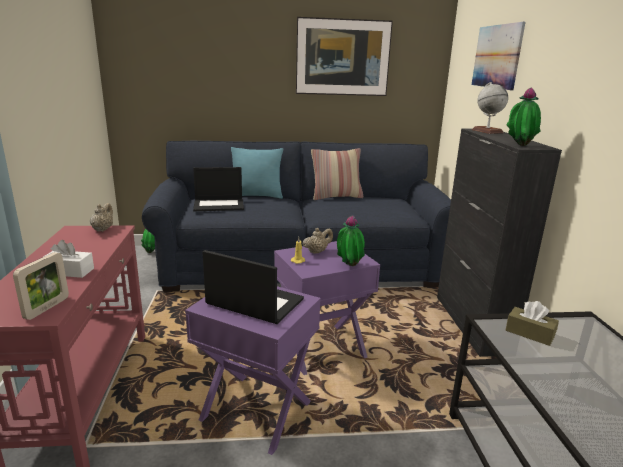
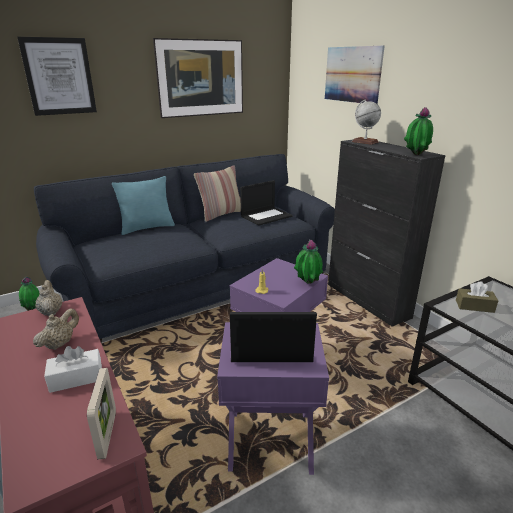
camera: 25 degrees left, 5 degrees up
(207, 49) = (59, 76): none -> picture
(219, 205) = (121, 246): laptop -> laptop (266, 216)
(317, 251) = (267, 276): beige teapot -> beige teapot (60, 343)

